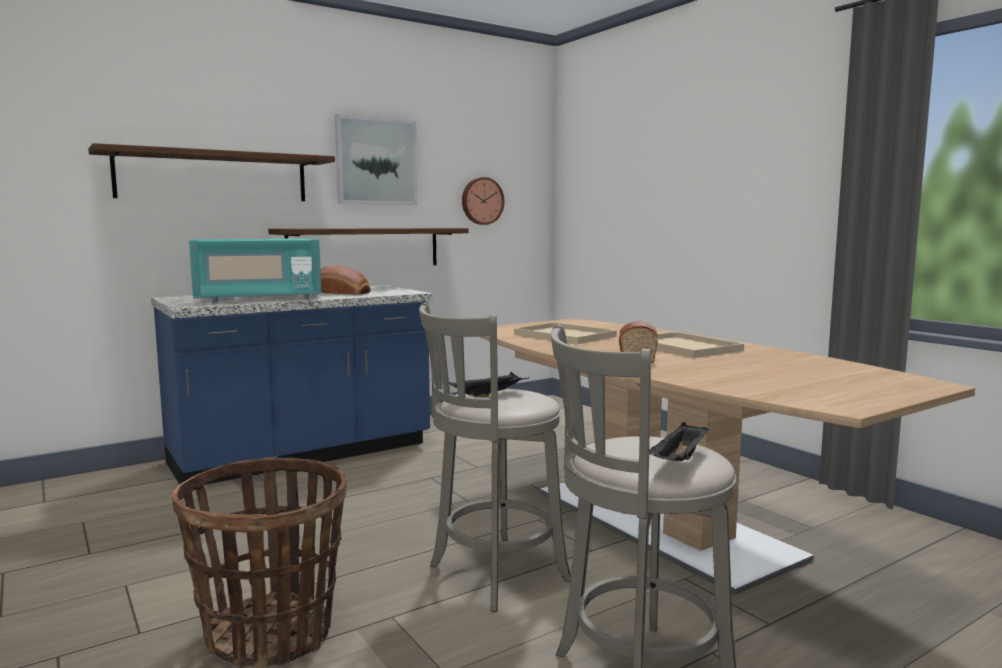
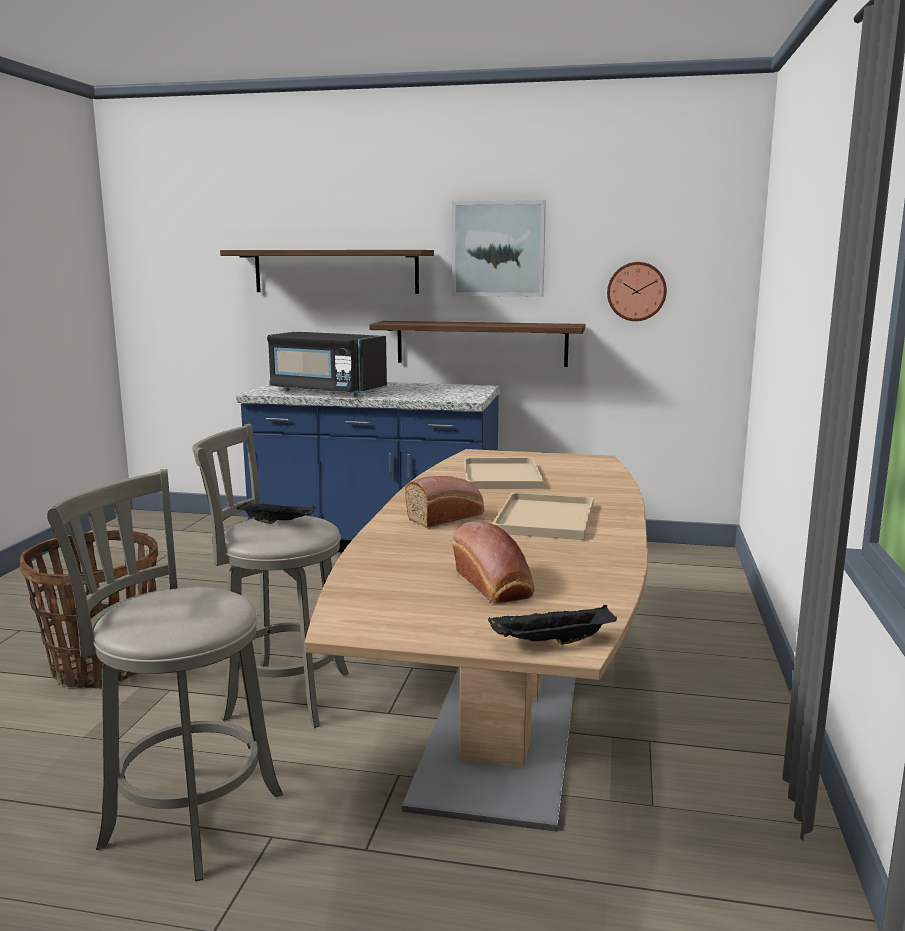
camera: 45 degrees right, 5 degrees up
(258, 299) = (326, 391): turquoise microwave -> black microwave
(346, 293) = (414, 393): bread -> bread (494, 586)
(680, 461) = (158, 622): black tray -> black tray (551, 643)

